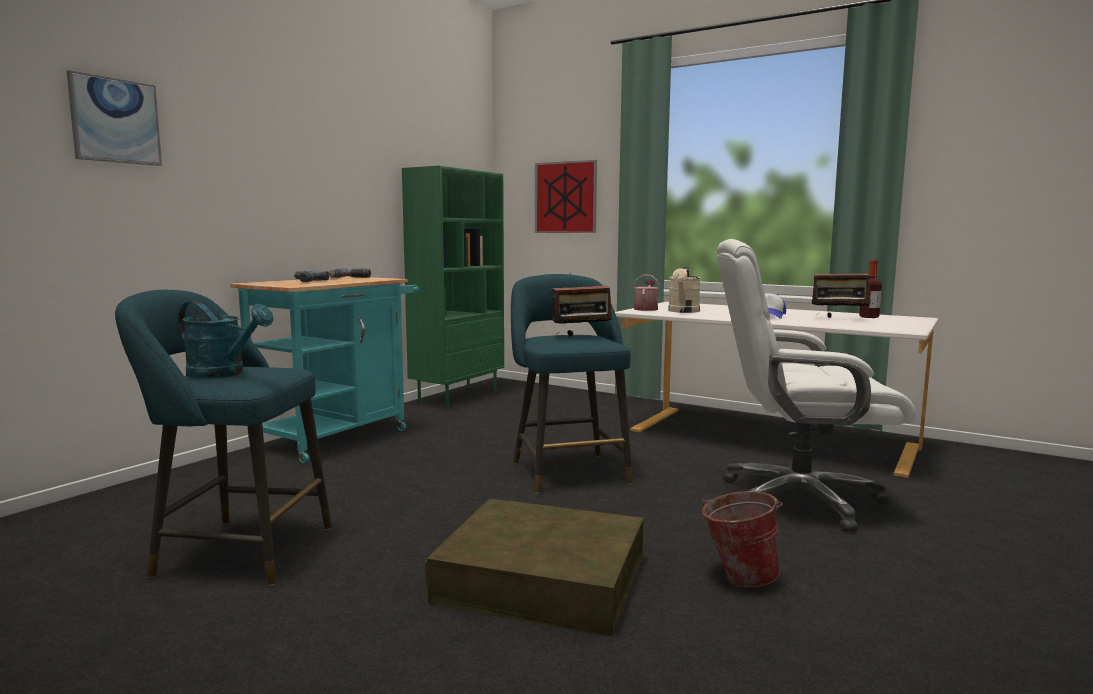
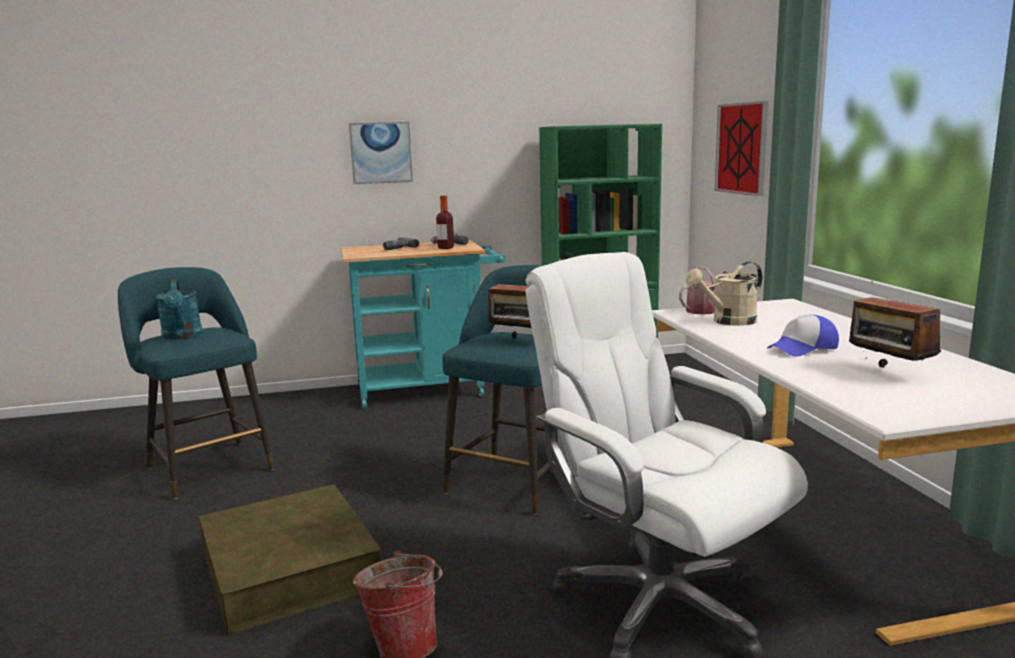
camera: 45 degrees right, 5 degrees up
(115, 121) = (245, 123): picture -> picture (381, 153)
(869, 317) = (961, 378): bottle -> bottle (446, 248)

